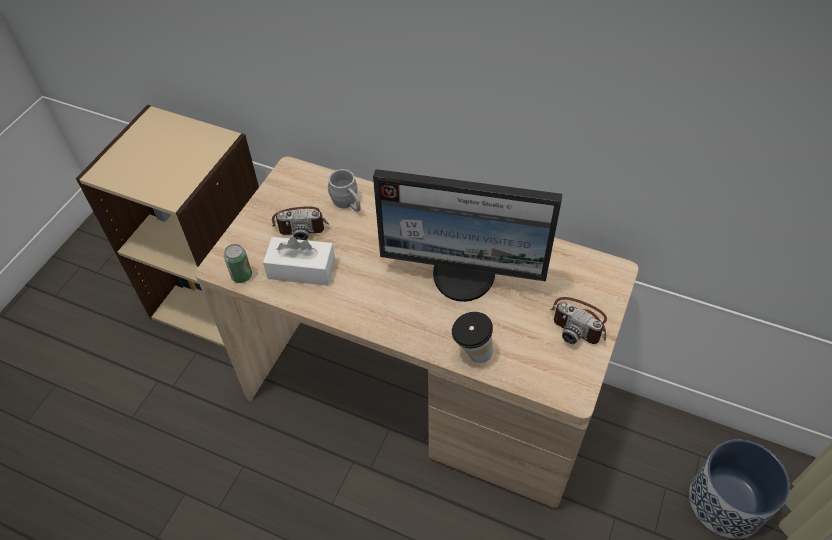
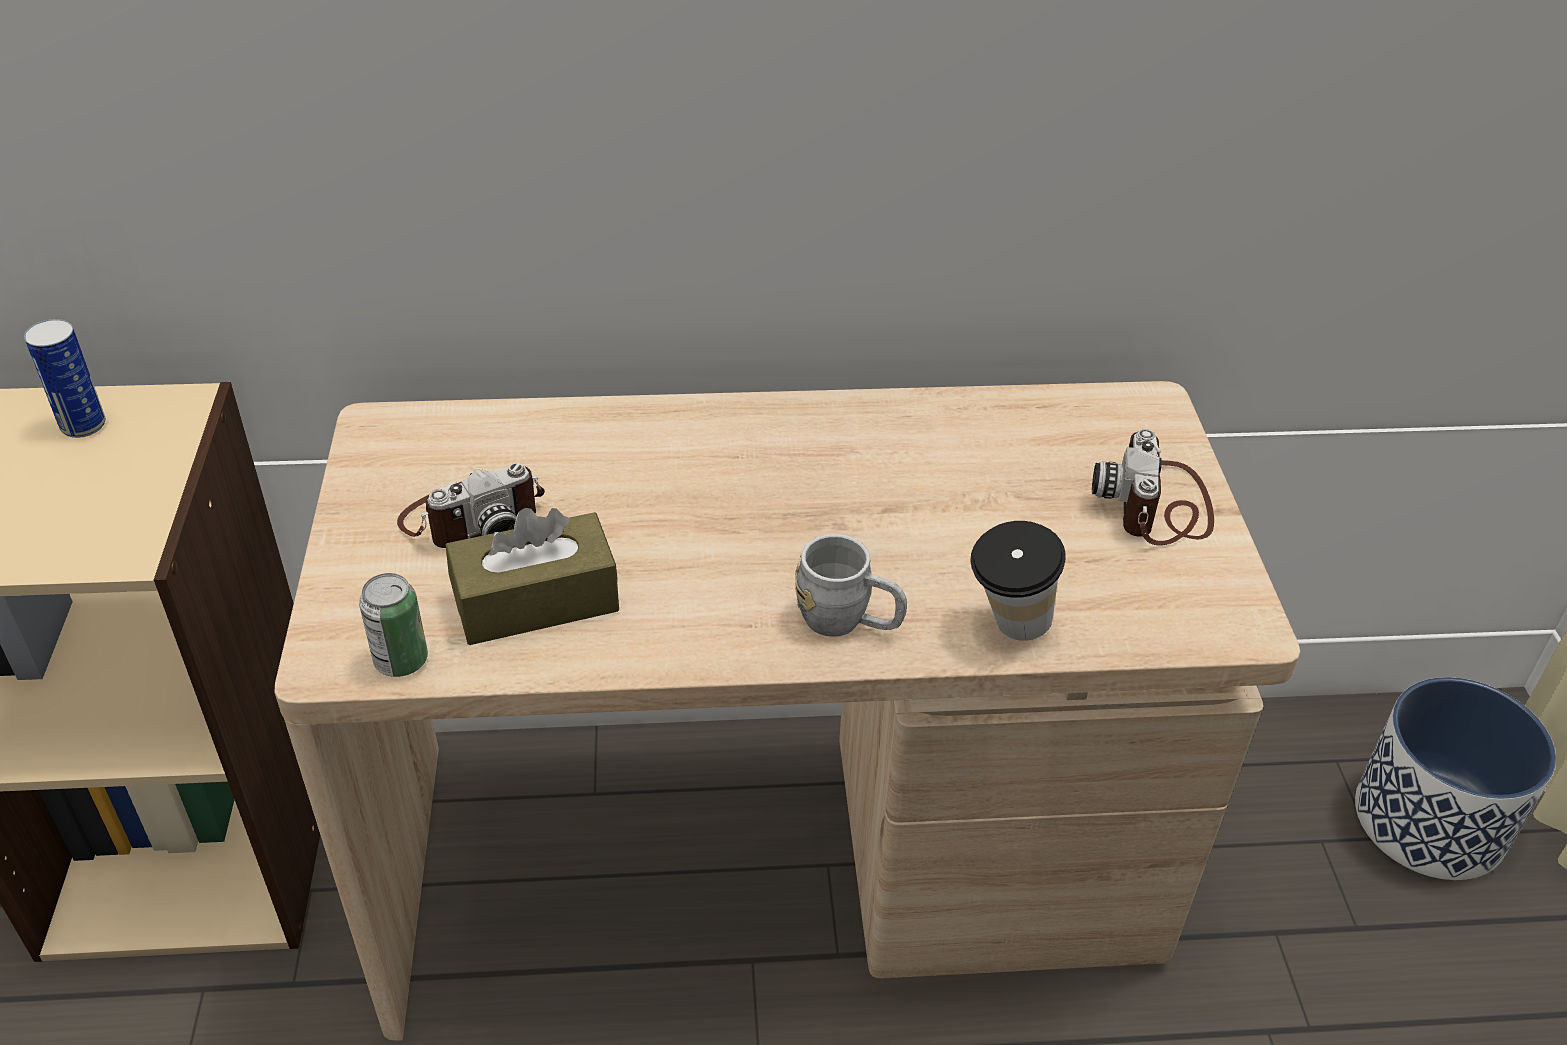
camera: 30 degrees left, 10 degrees down
(186, 137) = (83, 425): none -> can
(301, 269) = (536, 601): white tissue box -> brown tissue box
(348, 204) = (554, 450): grey mug -> grey mug (848, 622)
(464, 275) = (888, 498): monitor -> none
(579, 322) = (1158, 506): camera -> camera turned 90 degrees clockwise

